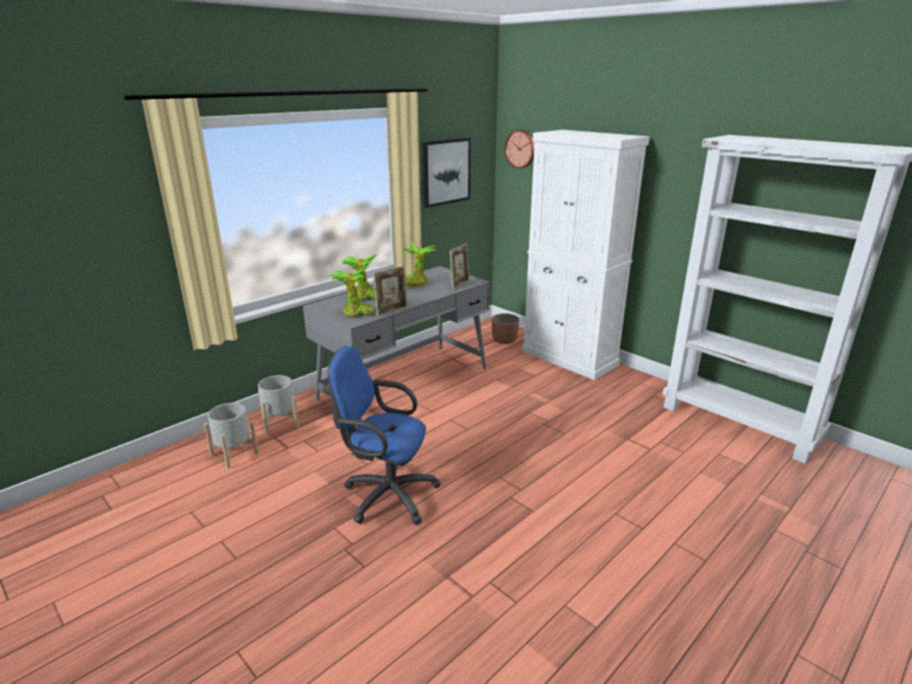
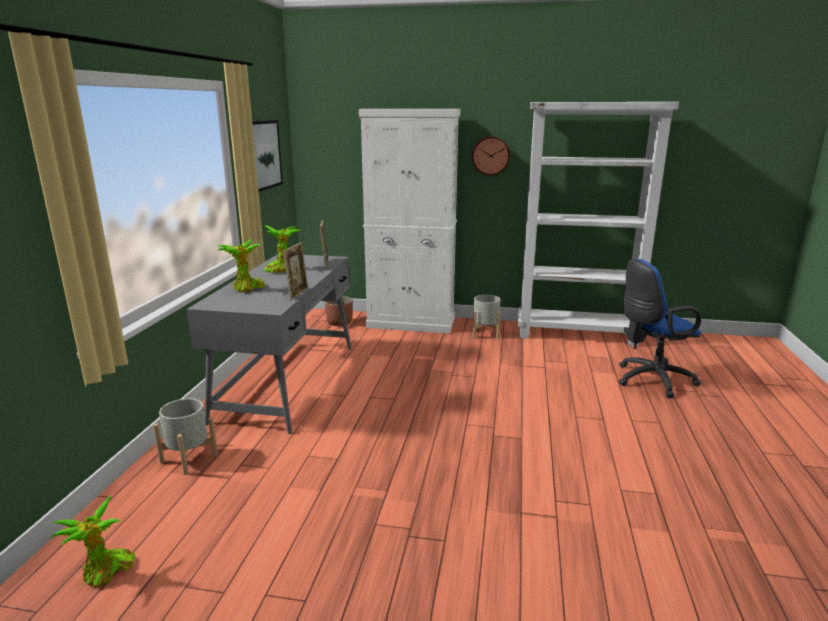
camera: 35 degrees left, 5 degrees down
(234, 454) = (168, 509): grey planter -> grey planter (485, 334)
(356, 313) = (262, 302): potted plant -> potted plant (105, 572)
(385, 495) = (389, 476): blue office chair -> blue office chair (650, 380)
(521, 149) = (323, 131): wall clock -> wall clock (491, 155)

